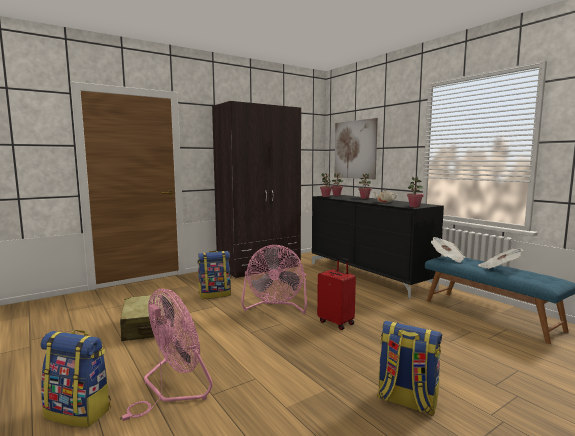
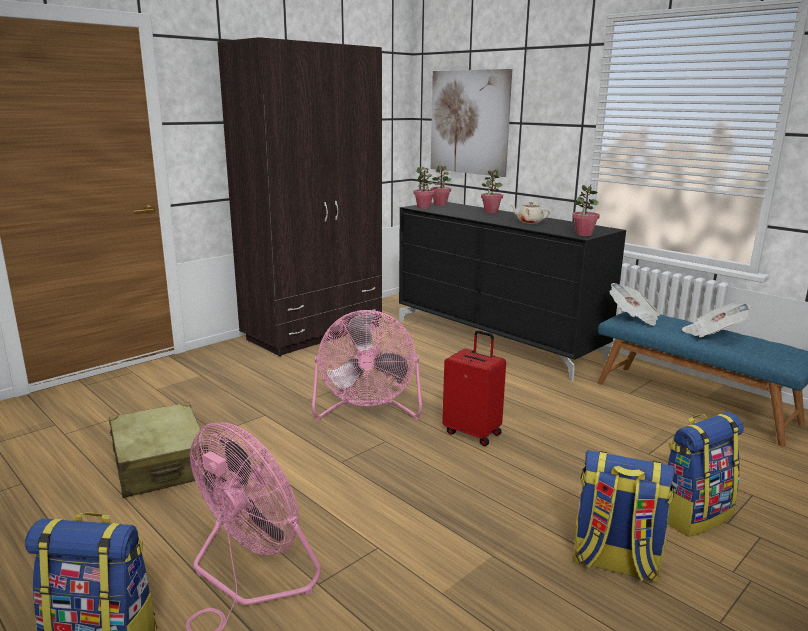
camera: 10 degrees left, 10 degrees up
(215, 294) = (255, 391): backpack -> backpack (692, 515)

